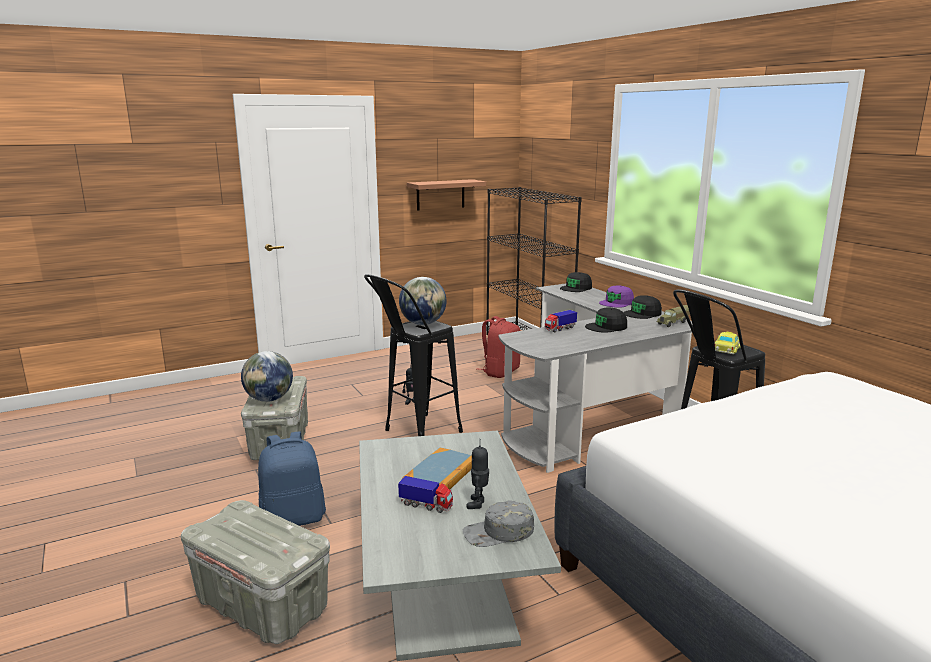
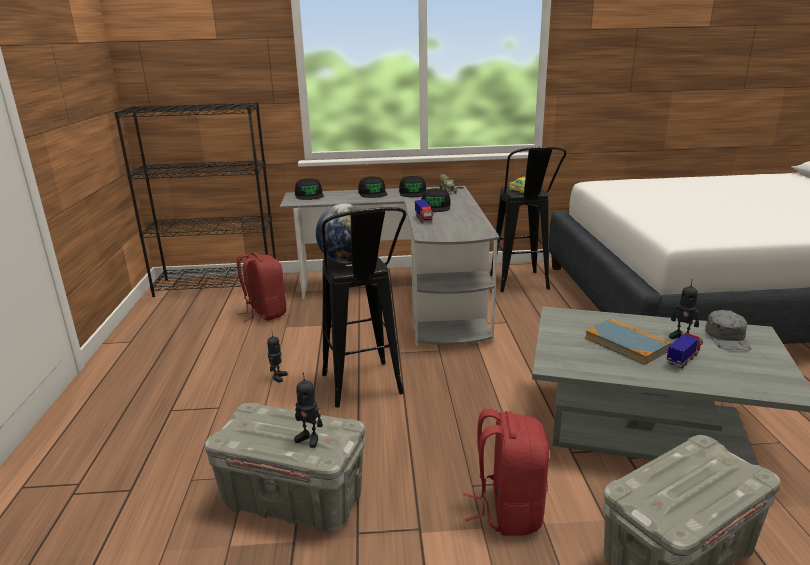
camera: 65 degrees left, 5 degrees up
(269, 399) = (309, 439): globe -> toy robot
(293, 519) = (508, 510): blue backpack -> red backpack
(440, 194) = (75, 127): shelf -> none
(617, 303) = (373, 193): purple cap -> black cap

